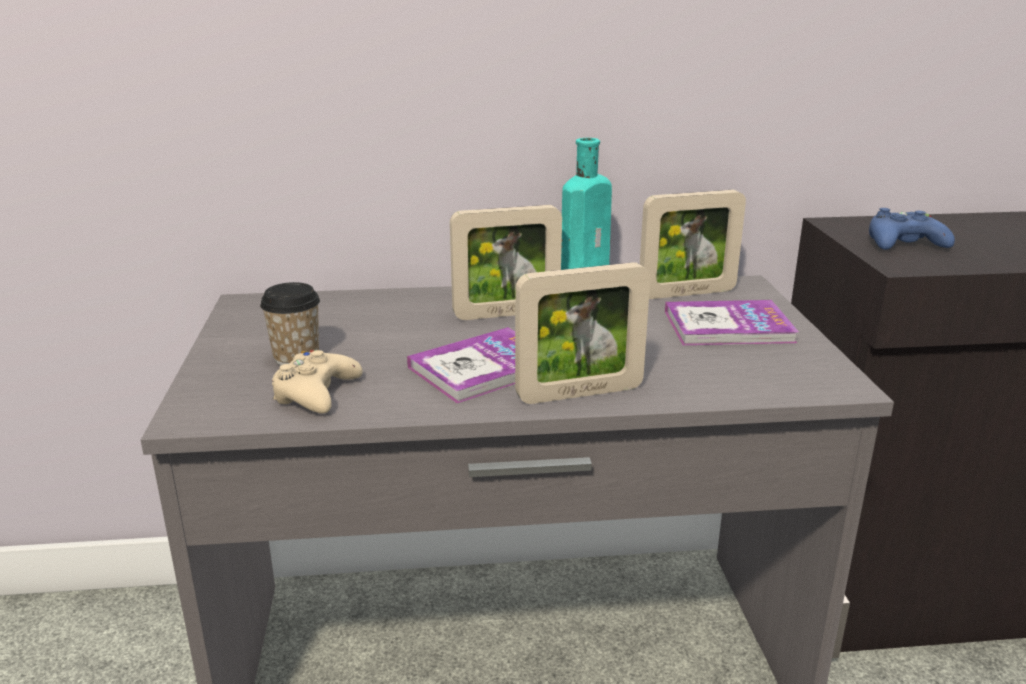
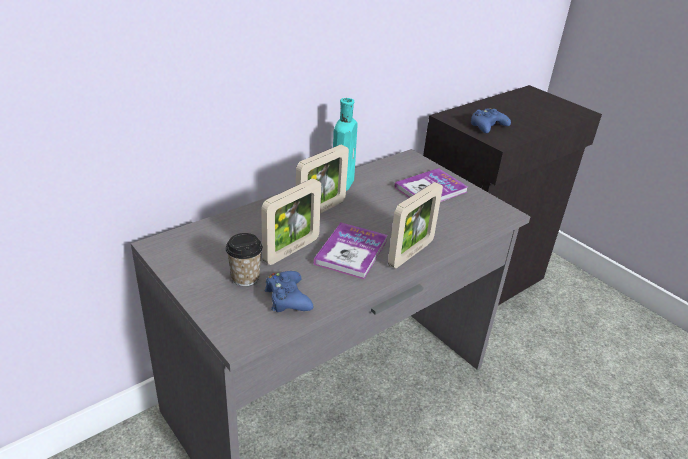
camera: 35 degrees left, 10 degrees up
(316, 393) = (287, 298): beige game controller -> blue game controller
(687, 293) = (391, 171): picture frame -> picture frame (291, 250)

